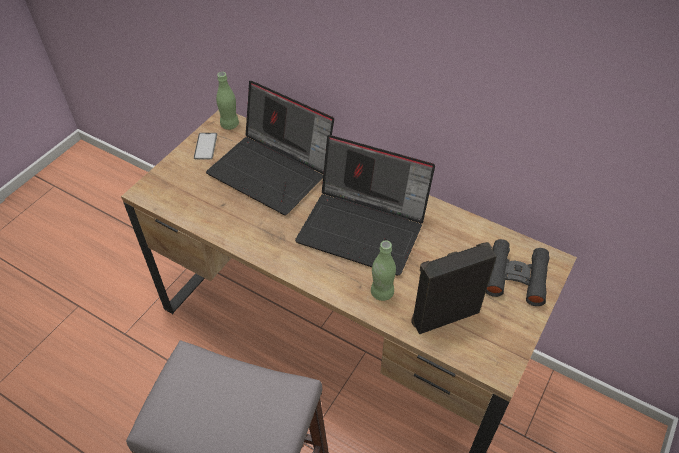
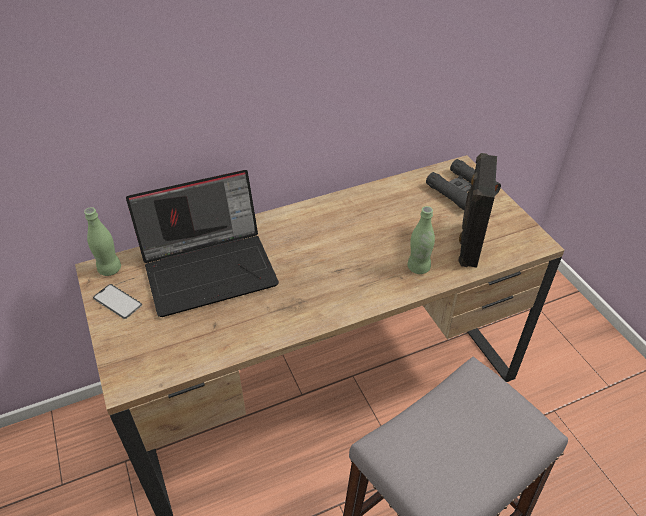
camera: 55 degrees left, 5 degrees down
(364, 227) = (340, 243): laptop -> none

